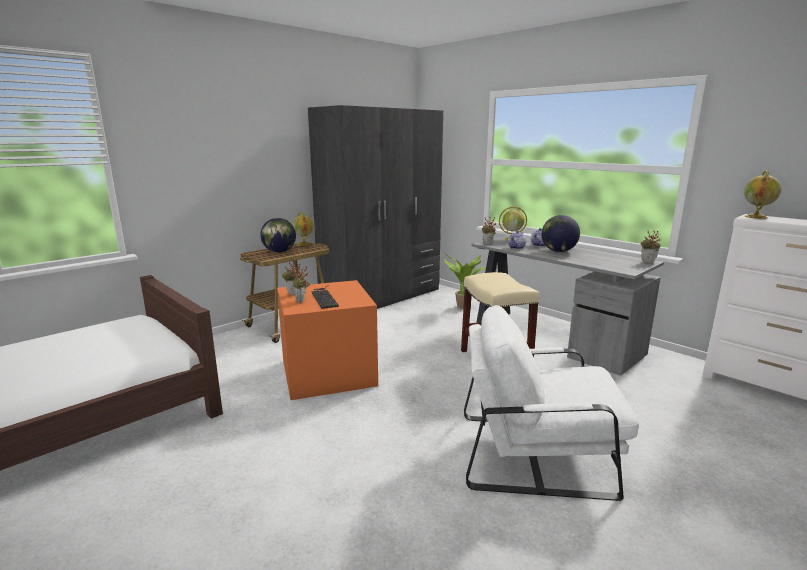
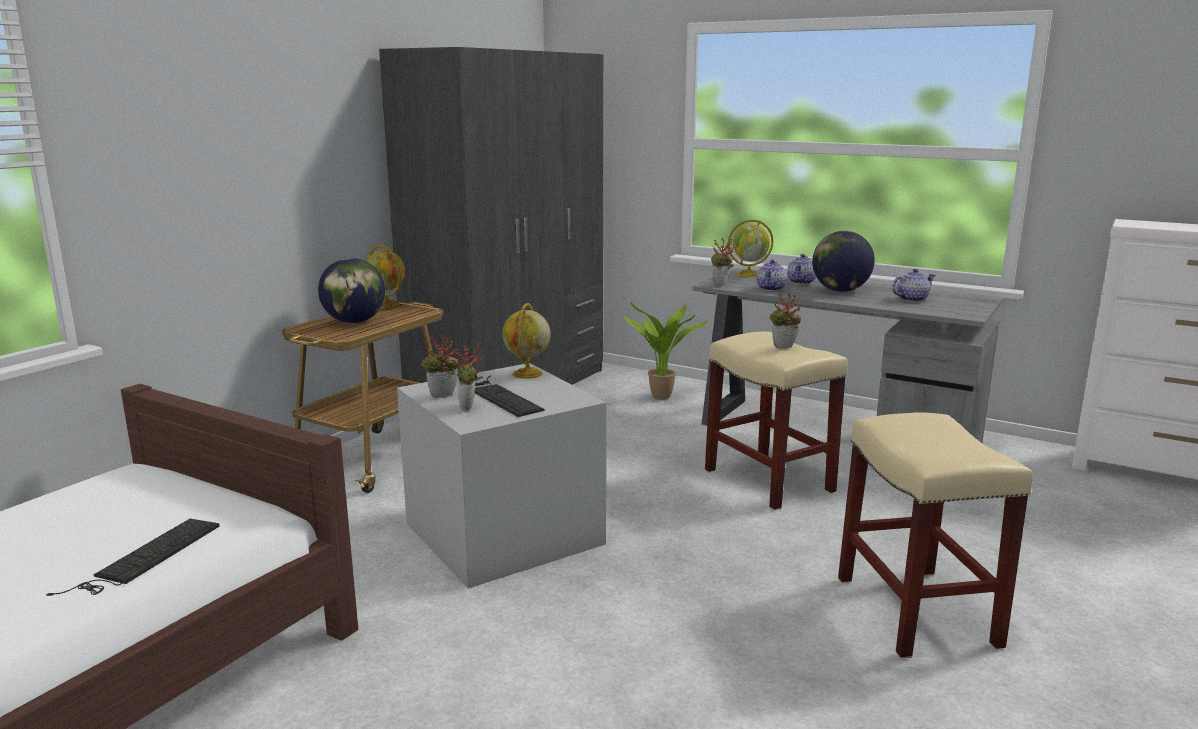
camera: 15 degrees left, 0 degrees up
(101, 361) = (145, 558): none -> keyboard
(329, 372) = (505, 532): orange storage box -> grey storage box
(537, 453) = (914, 610): white armchair -> beige stool
(599, 259) = (911, 299): none -> teapot
(648, 262) = (982, 299): potted plant -> potted plant (783, 348)
(756, 217) = (1137, 223): globe -> globe (527, 374)

